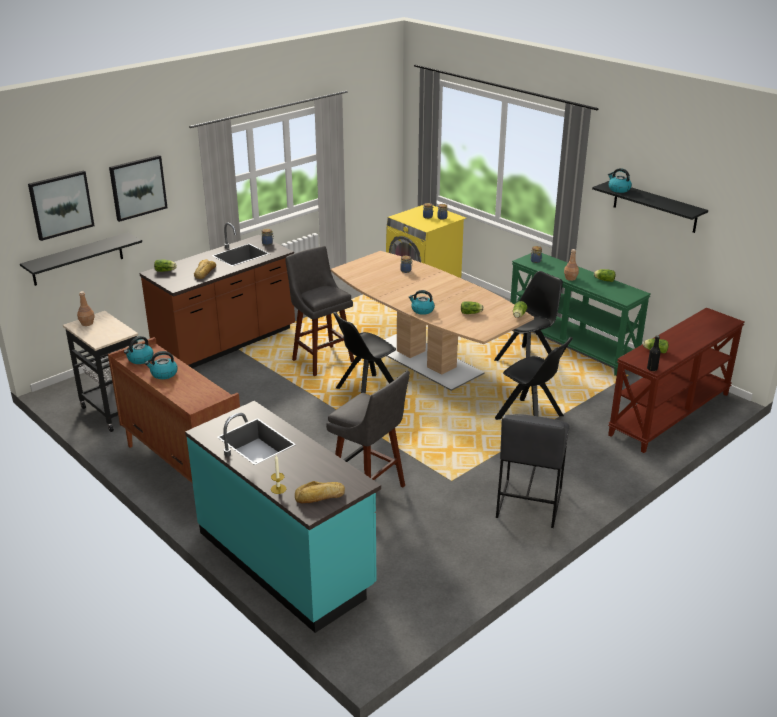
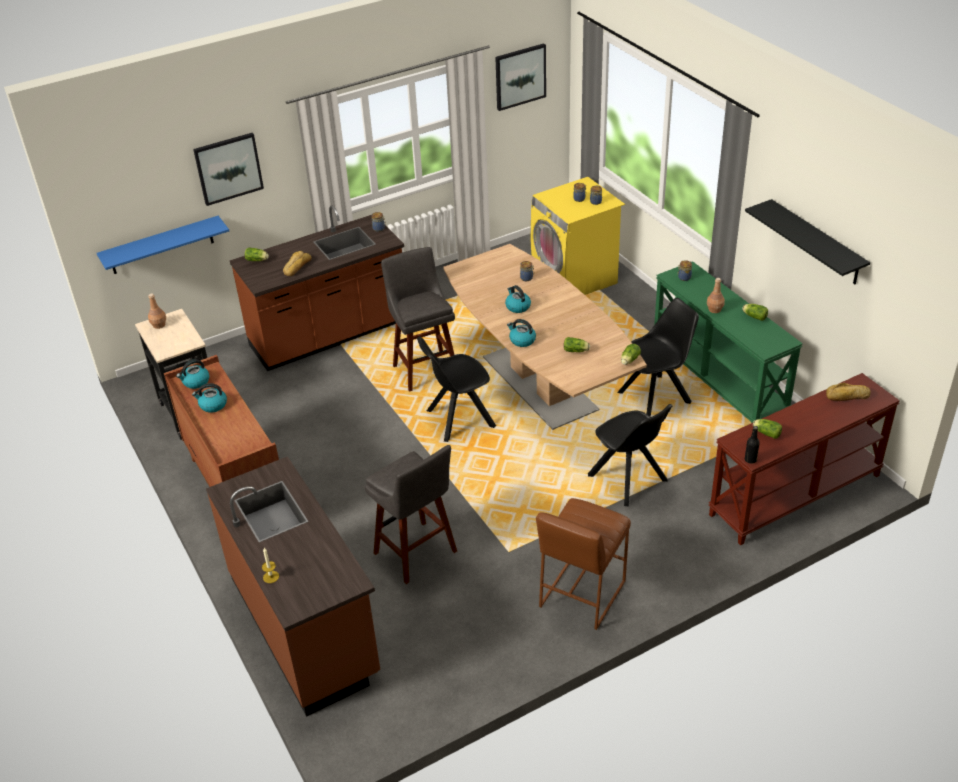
camera: 15 degrees right, 10 degrees up
(61, 205) = (139, 191): picture -> picture (520, 76)
(77, 259) = (161, 245): black shelf -> blue shelf
(286, 560) = (305, 626): turquoise counter -> brown counter
(320, 497) = (308, 593): bread -> bread (848, 396)
(528, 504) = (581, 595): grey stool -> brown stool
(618, 189) = (775, 216): kettle -> kettle (517, 307)

